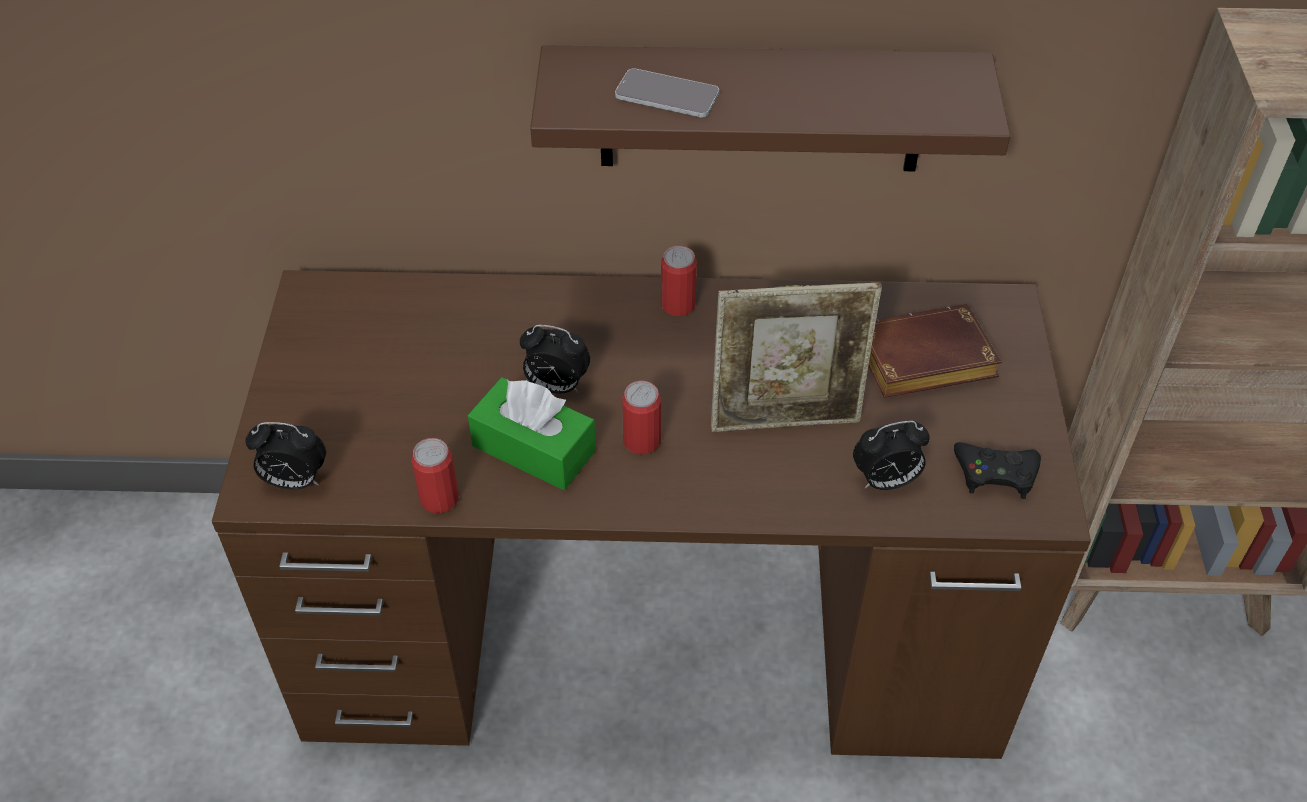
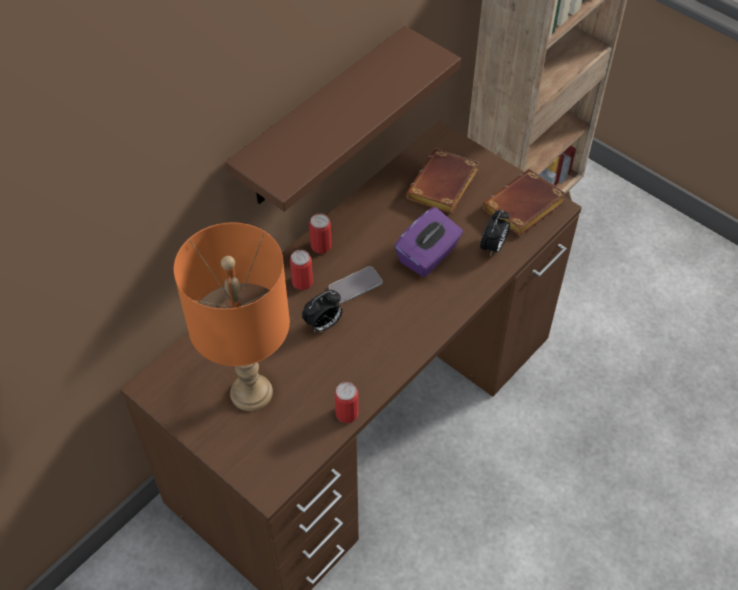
camera: 50 degrees left, 5 degrees up
(294, 481) = (277, 467): alarm clock -> none
(383, 384) = (250, 392): none -> orange table lamp
(534, 448) = (353, 357): green tissue box -> none
(641, 441) = (388, 314): can -> can (302, 282)
(667, 95) = (315, 142): phone -> phone (355, 285)
(786, 420) = (428, 256): picture frame -> purple tissue box
(995, 473) = (523, 209): black game controller -> brown book

